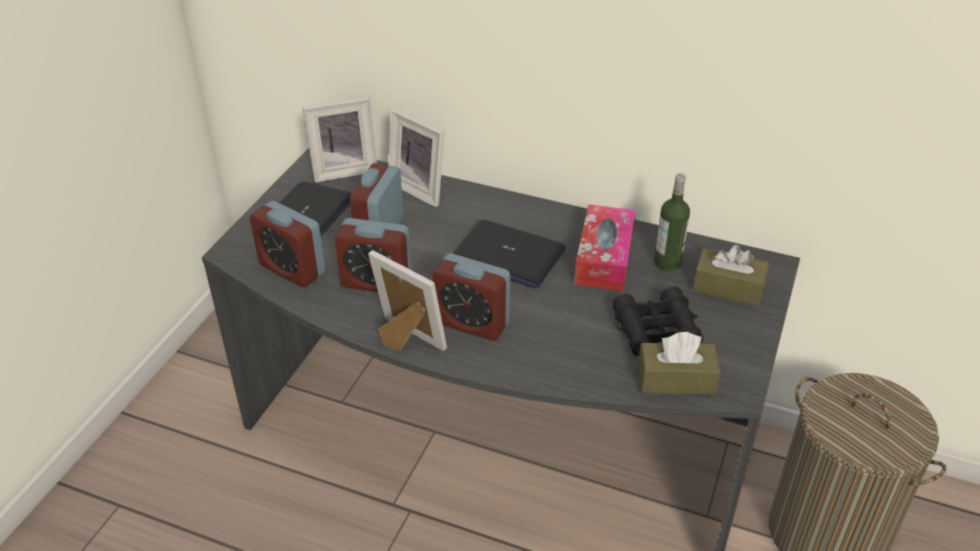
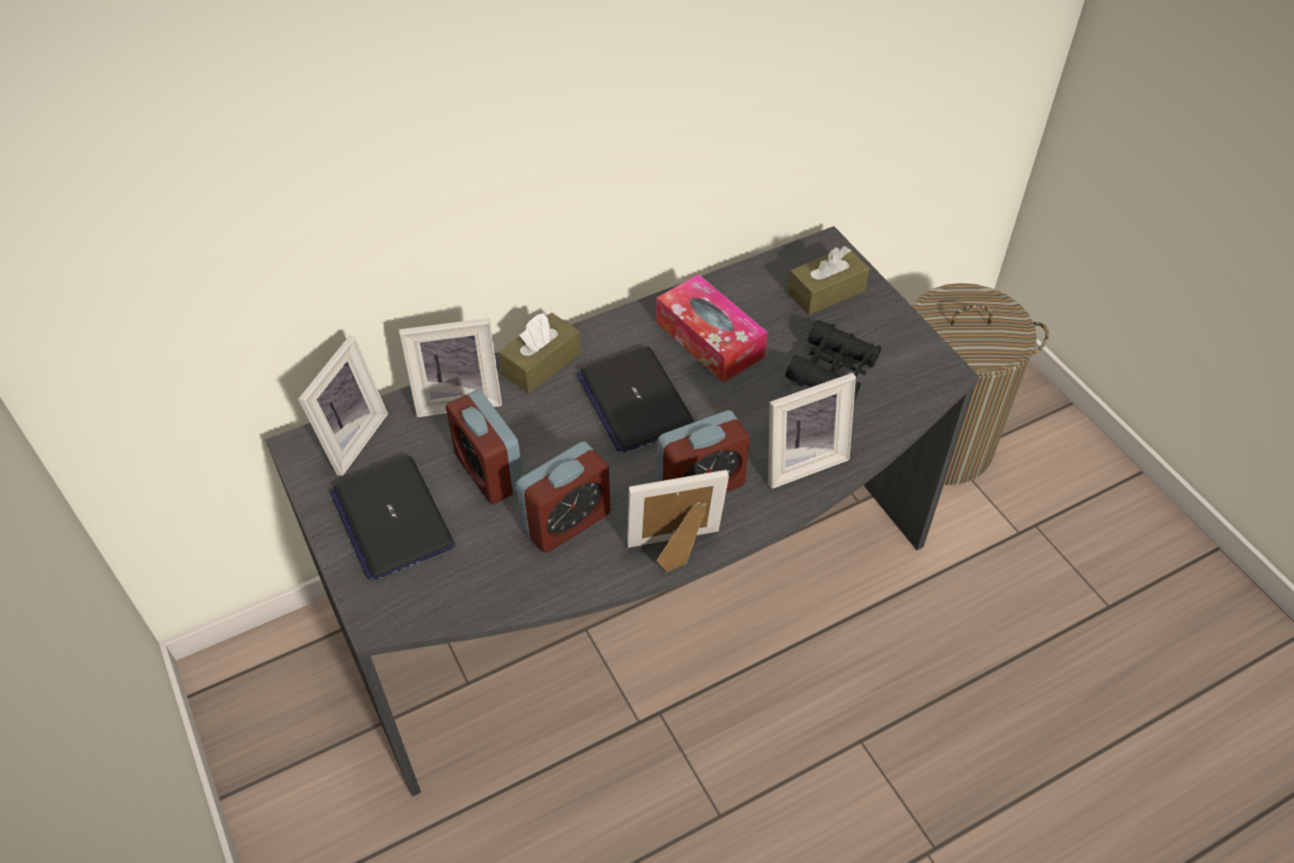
camera: 50 degrees left, 10 degrees up
(292, 269) = (470, 580): alarm clock -> none
(508, 256) = (635, 400): laptop -> laptop turned 90 degrees clockwise
(552, 358) = (801, 460): none -> picture frame
(667, 262) = (757, 304): bottle -> none
(676, 379) = (900, 399): brown tissue box -> brown tissue box (541, 363)

